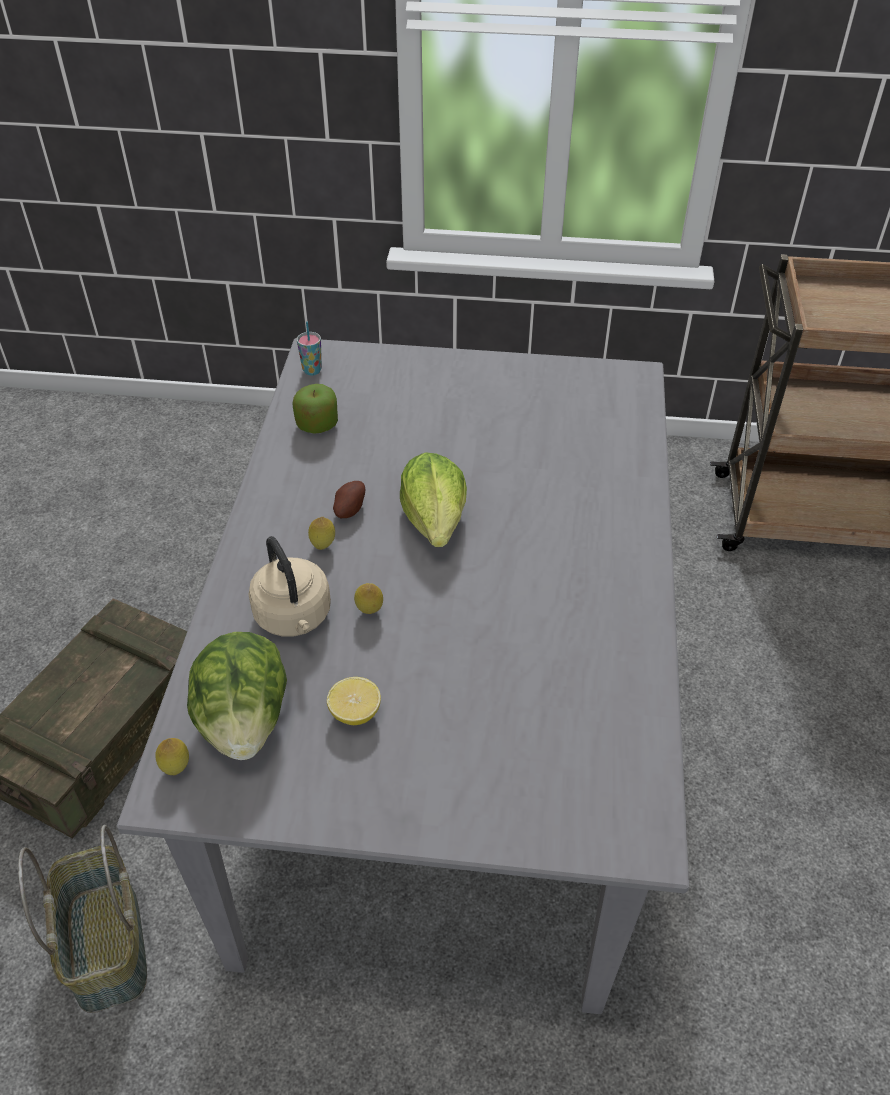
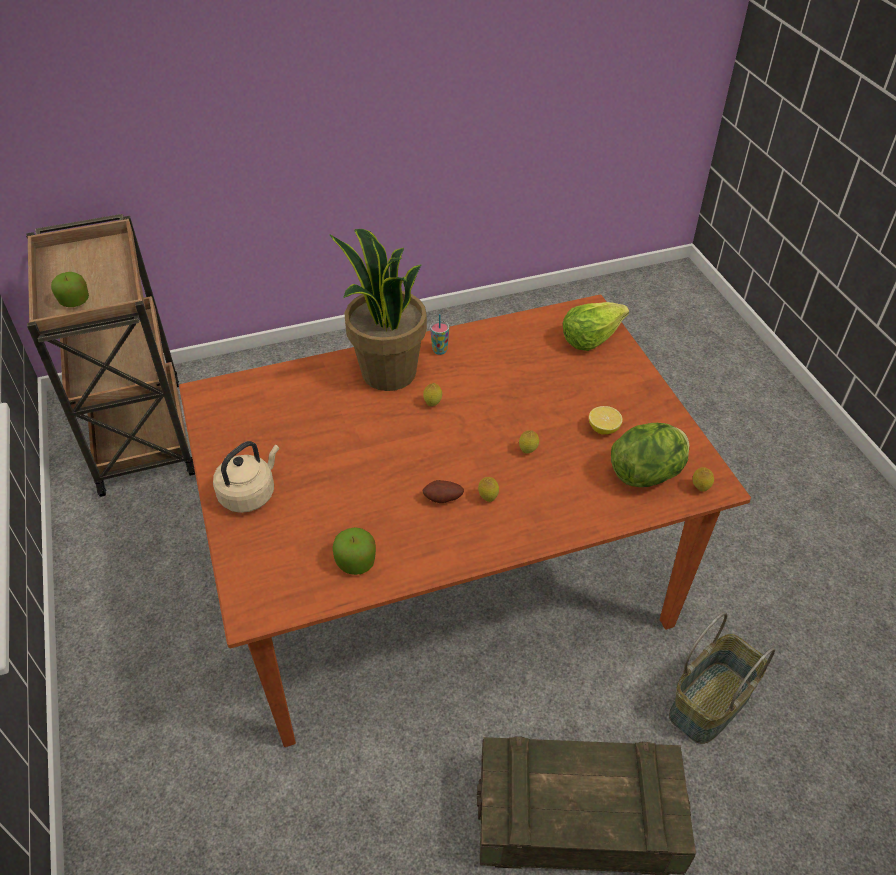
camera: 115 degrees left, 0 degrees up
(294, 618) = (559, 485): beige kettle -> beige kettle (249, 493)
(312, 370) = (280, 601): cup -> cup (439, 350)
(435, 520) = (426, 449): lettuce -> lettuce (590, 337)
(446, 740) = (448, 579): grey dining table -> brown dining table
(511, 551) = (432, 404): none -> lemon
(595, 527) = (387, 373): none -> potted plant
(839, 300) = (74, 301): none -> apple

